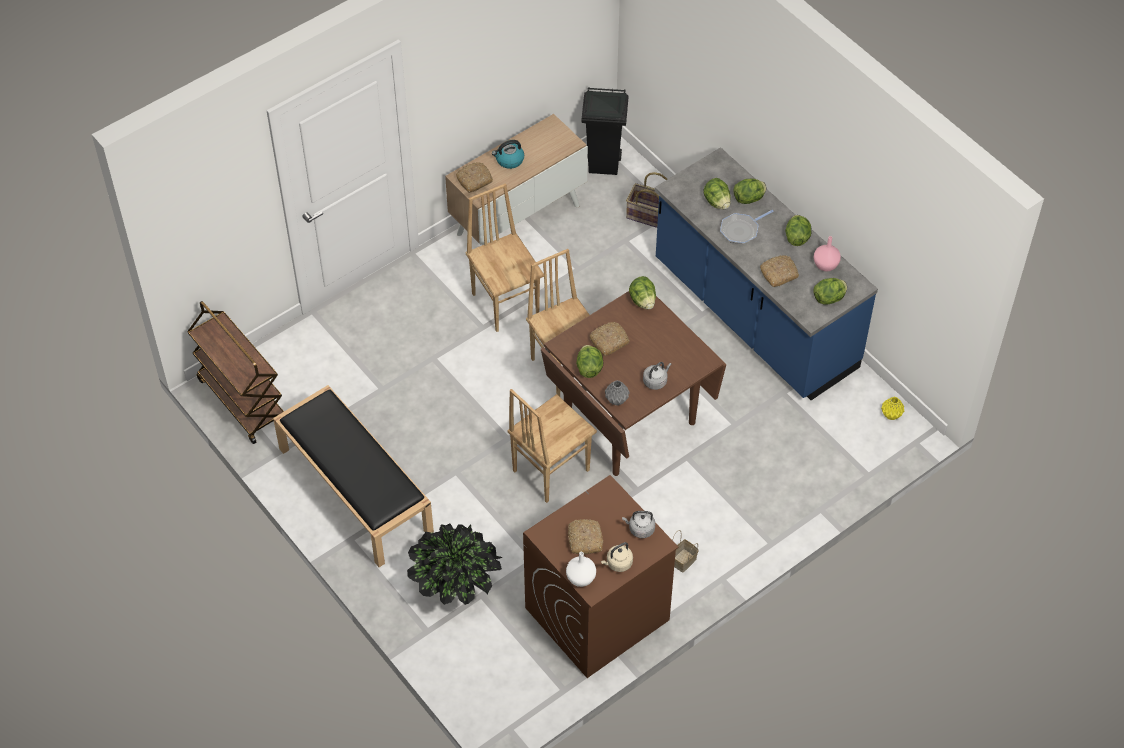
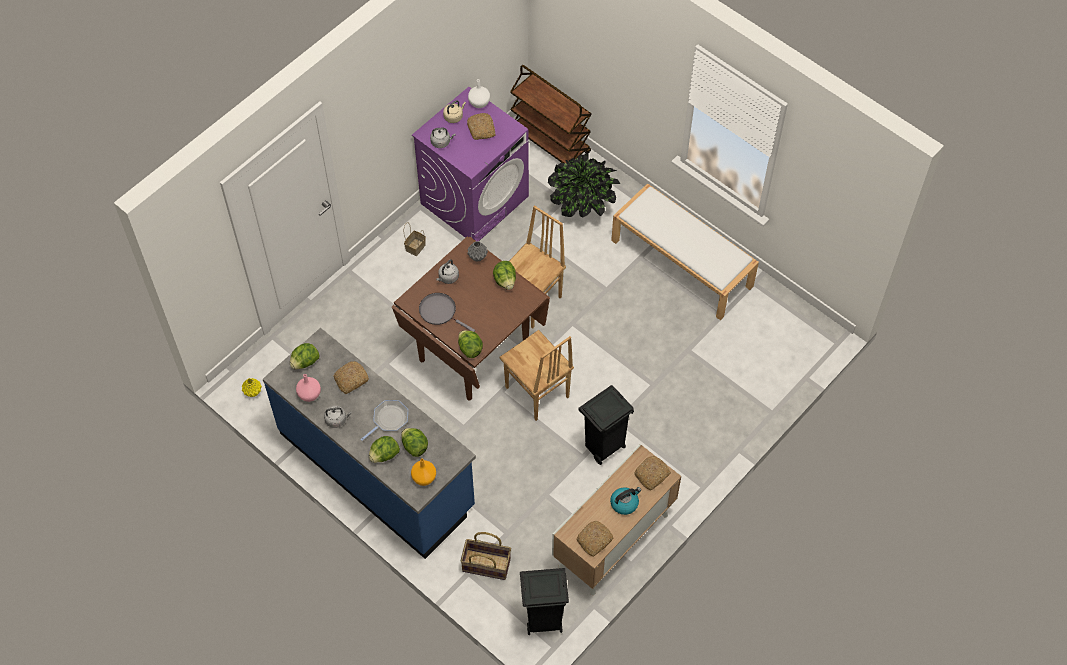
camera: 170 degrees right, 5 degrees up
(242, 401) = (799, 322): brown cart -> brown cart (550, 142)
(354, 489) = (682, 263): black bench -> white bench
(506, 303) = (603, 448): brown chair -> black trash can
(596, 614) = (475, 199): brown washing machine -> purple washing machine
(609, 341) = (492, 307): bread -> bread (594, 540)
(670, 344) = (440, 312): none -> grey frying pan
(710, 173) = (424, 478): none -> orange vase
(796, 237) = (337, 420): lettuce -> grey kettle

